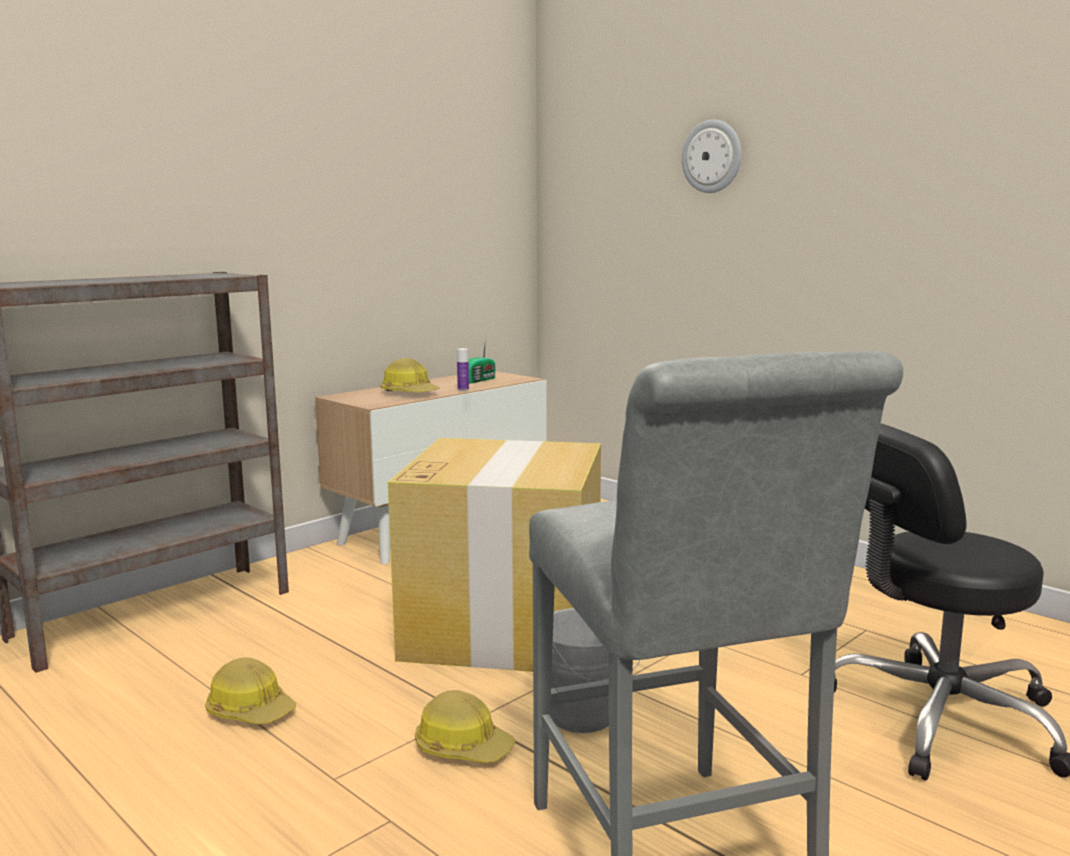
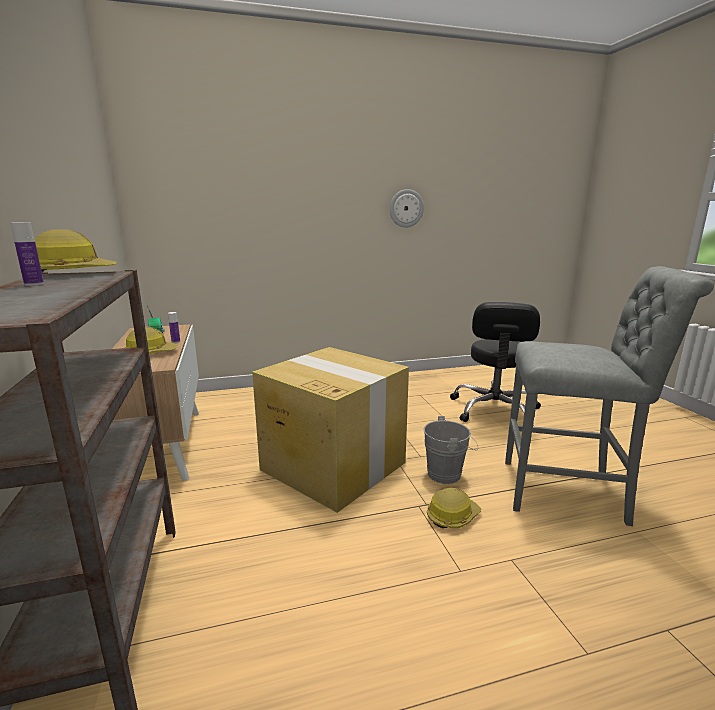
camera: 60 degrees left, 5 degrees up
(152, 276) = (34, 284): none -> bottle
(251, 710) = (351, 590): hard hat -> hard hat (73, 273)
(712, 156) = (269, 179): wall clock -> wall clock (406, 208)

